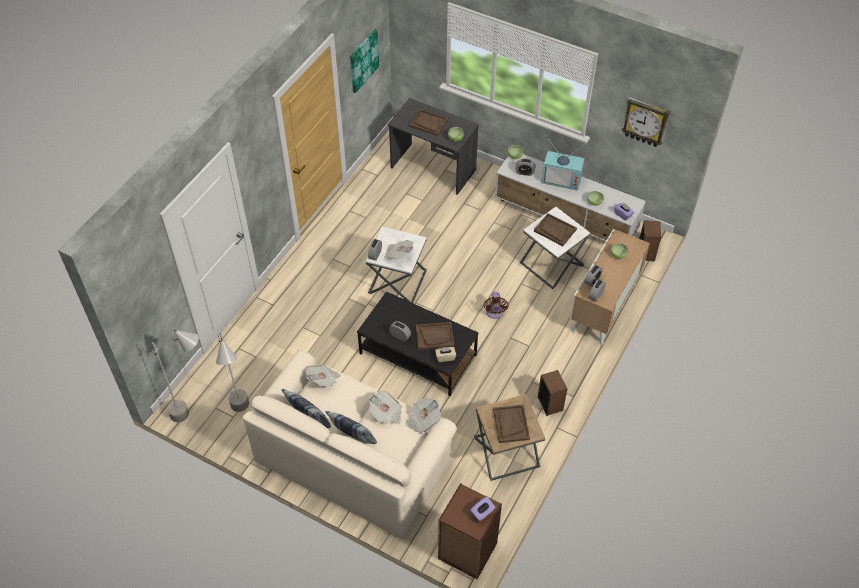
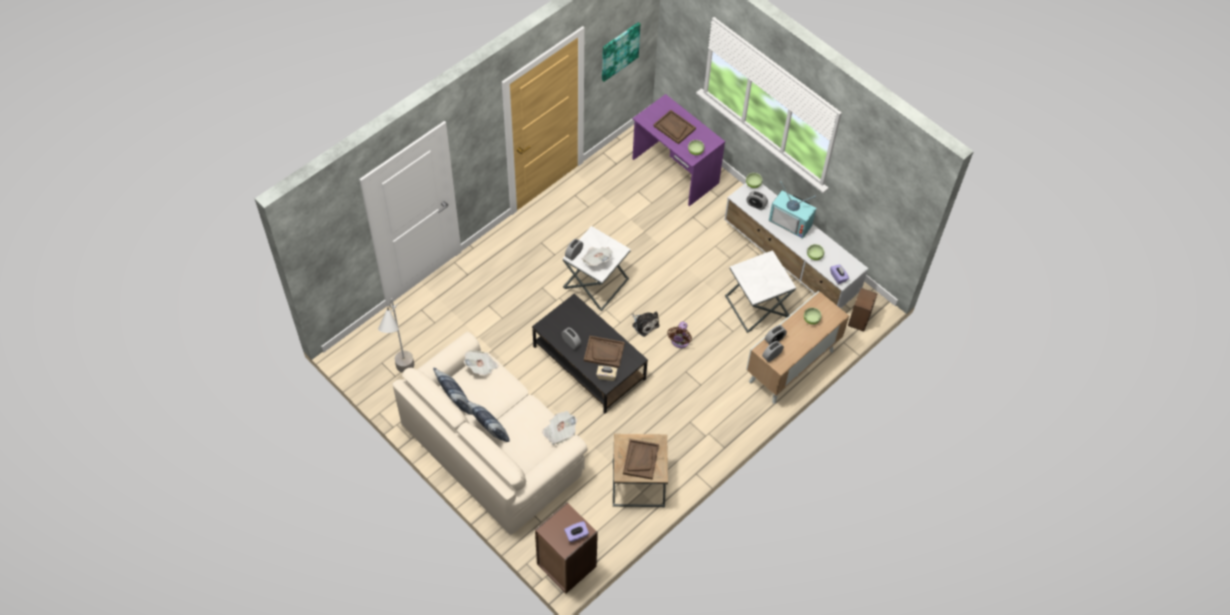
camera: 15 degrees right, 5 degrees up
(195, 414) = (361, 363): grey floor lamp -> none
(386, 413) = (528, 416): newspaper -> none
(433, 169) = (675, 171): grey desk -> purple desk
(456, 306) = (644, 324): none -> plush toy
(550, 403) = (699, 448): speaker -> none
(555, 230) = (761, 276): brown tray -> none
(645, 121) = (878, 191): wall clock -> none

